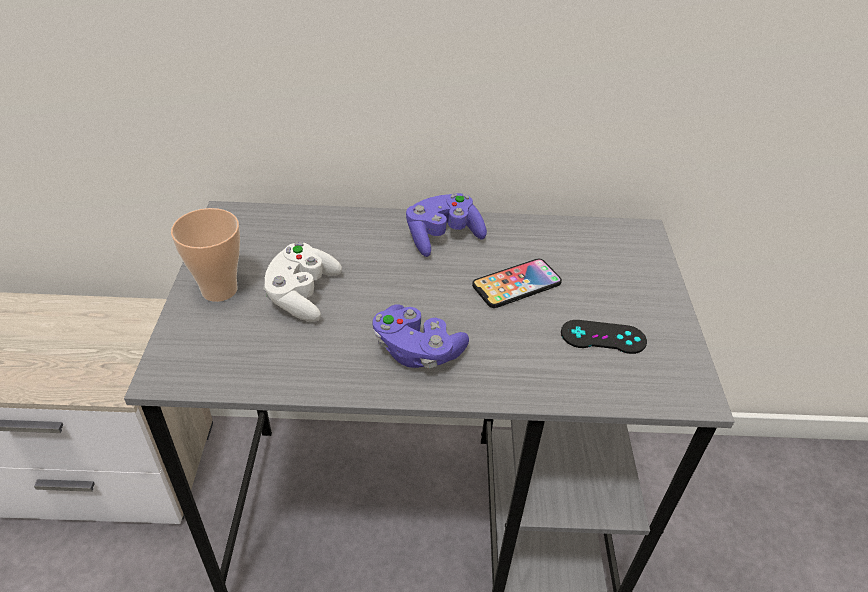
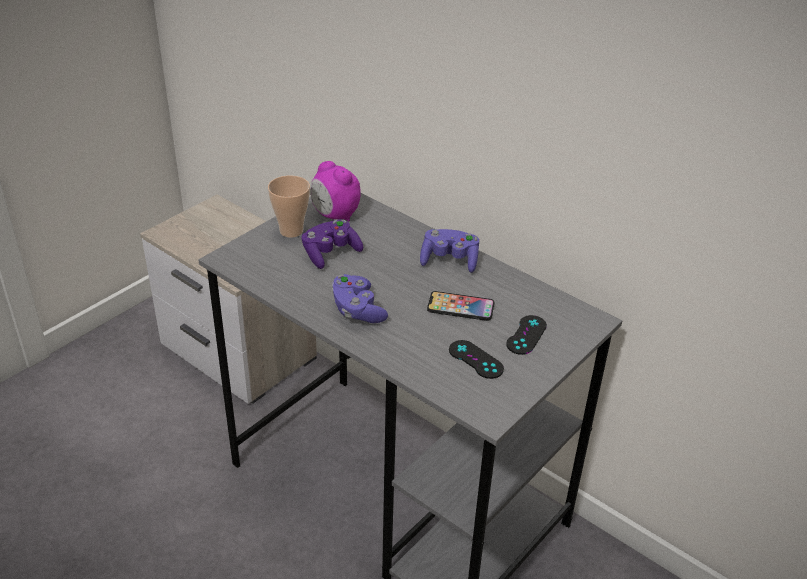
camera: 40 degrees right, 5 degrees down
(254, 244) = (335, 215): none -> alarm clock
(302, 295) = (330, 253): white game controller -> purple game controller
(610, 280) = (526, 335): none -> black game controller

